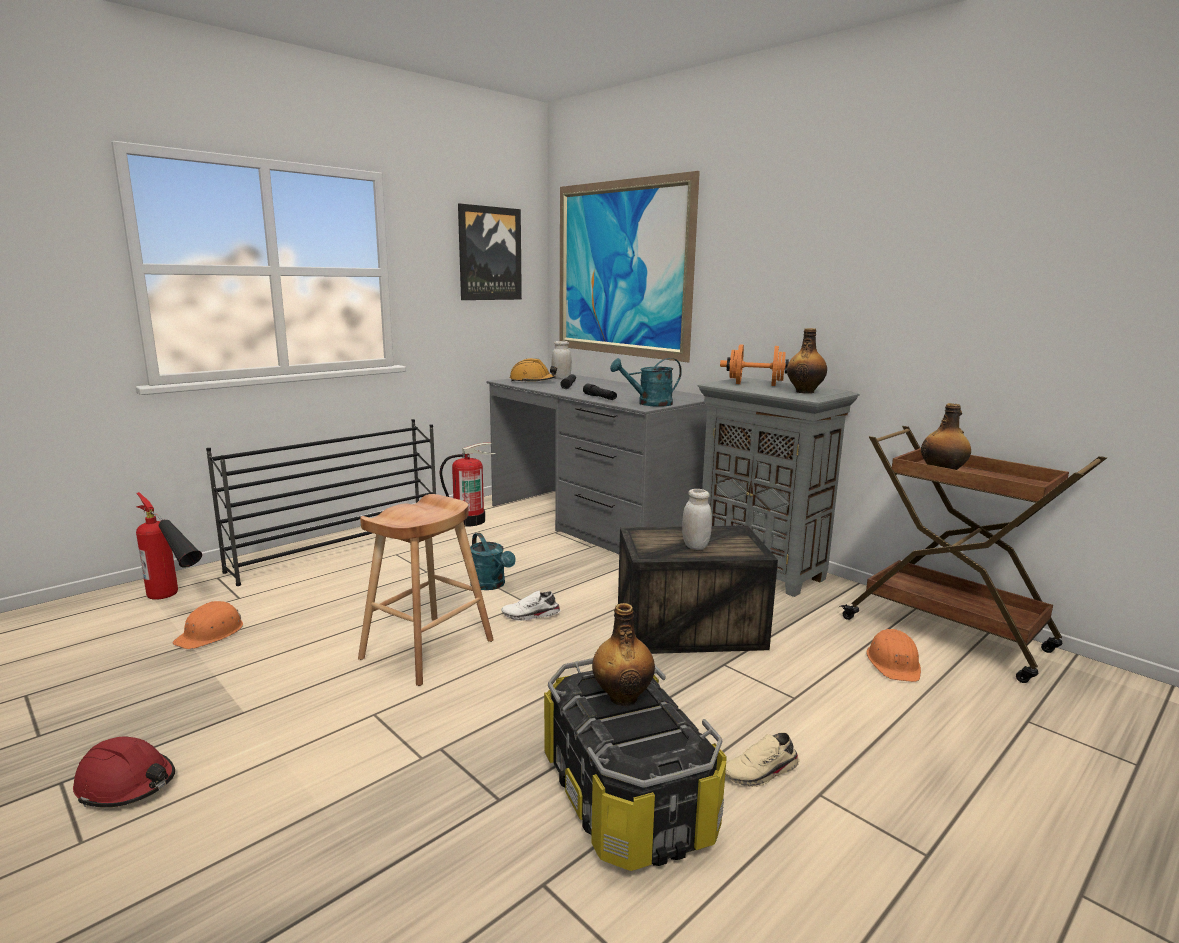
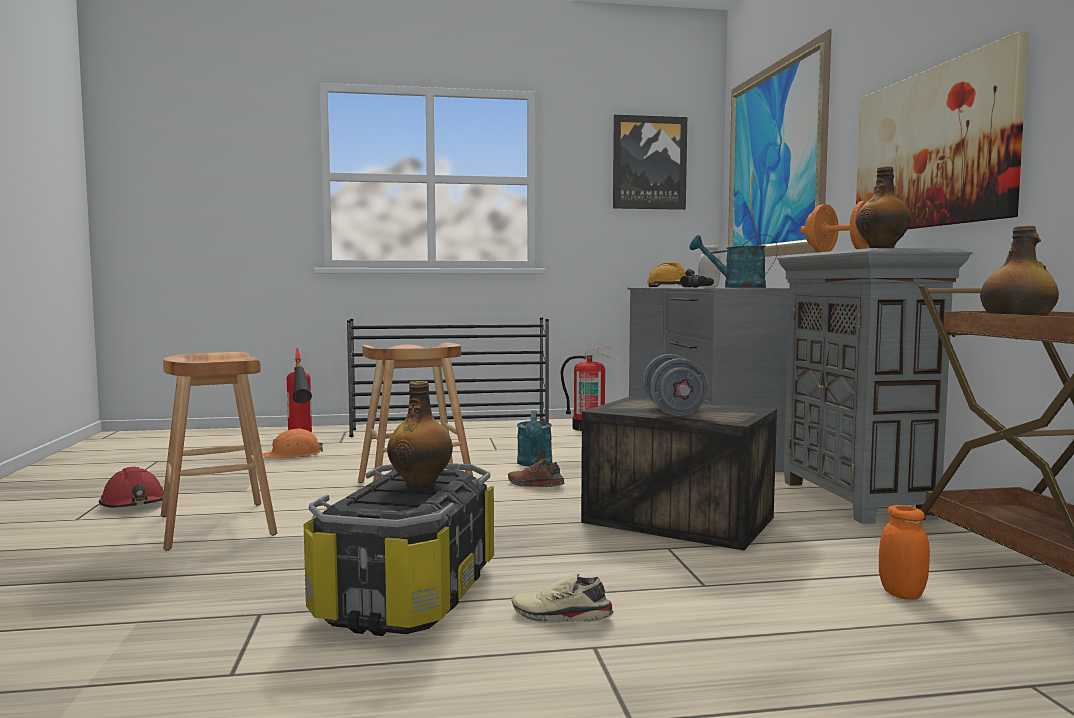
camera: 35 degrees right, 10 degrees down
(299, 779) = (217, 525): none -> brown stool
(530, 615) = (534, 485): white shoe -> brown shoe
(695, 546) = (673, 411): white jar -> grey dumbbell
(815, 305) = (932, 149): none -> picture
(894, 663) = (901, 594): orange hard hat -> orange jar

